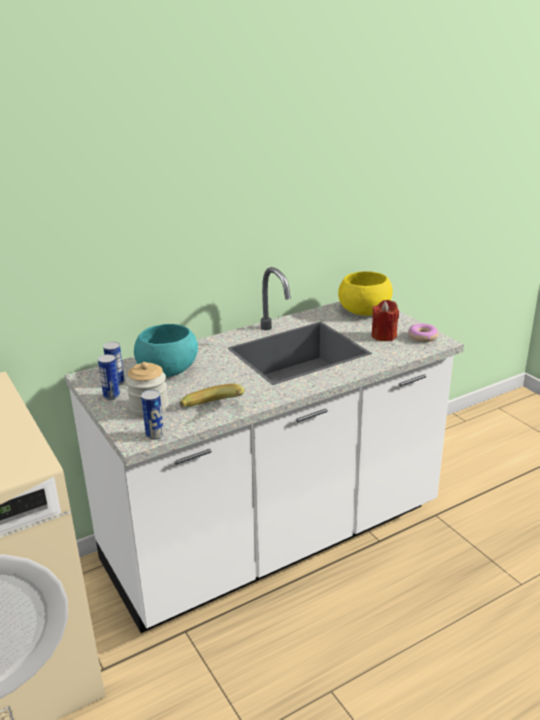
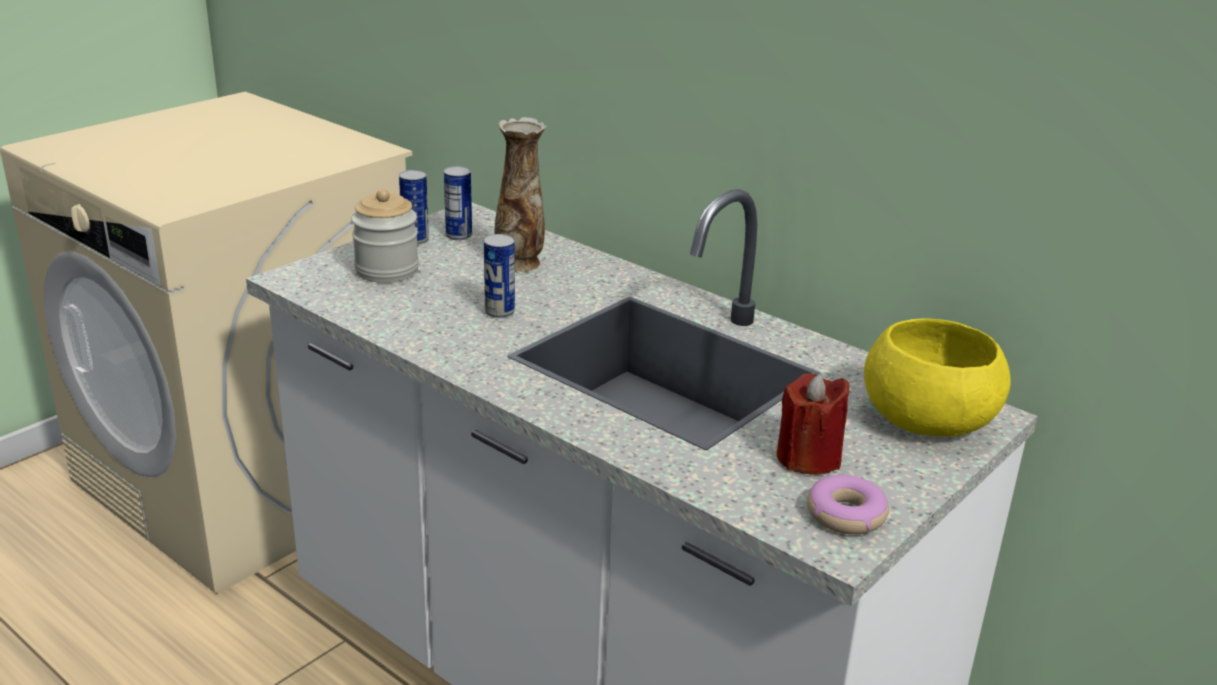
camera: 70 degrees right, 0 degrees up
(155, 435) = (309, 287): can -> can (499, 311)
(168, 369) = (520, 263): turquoise bowl -> vase
(215, 411) = (392, 320): banana -> none

